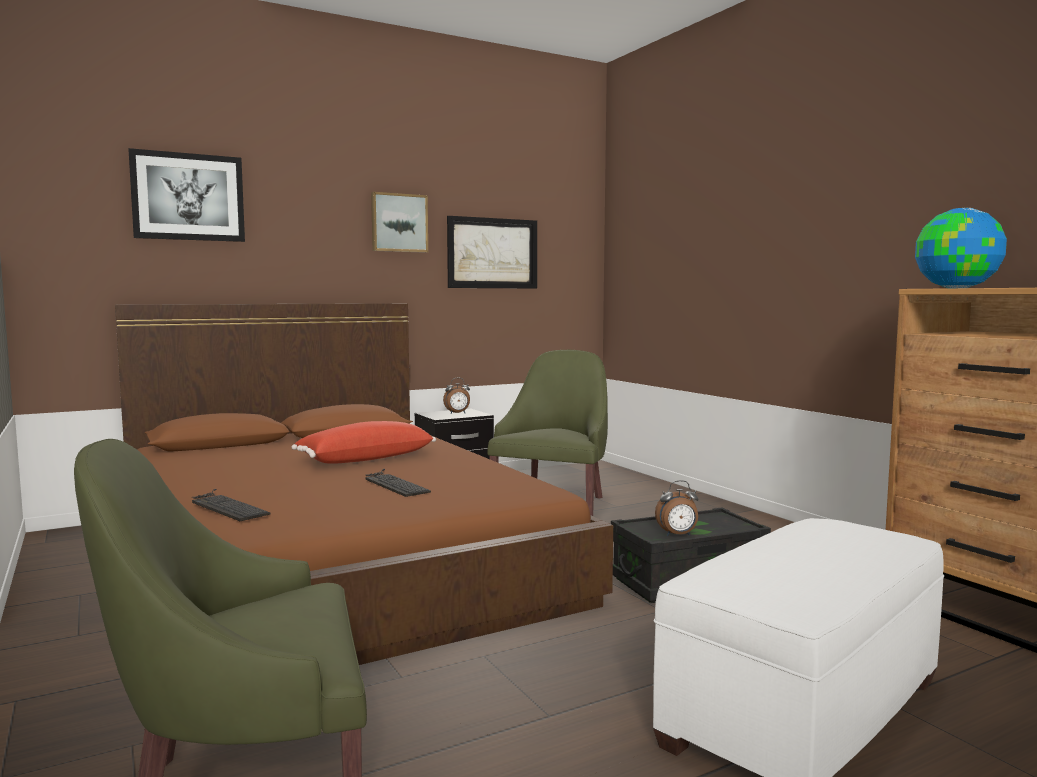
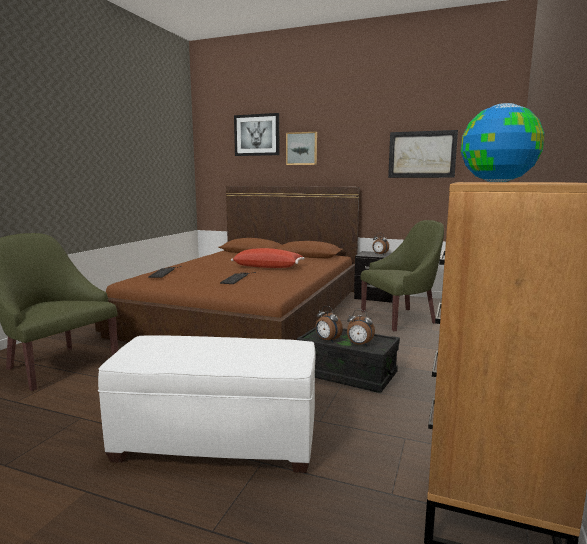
camera: 50 degrees right, 5 degrees up
(399, 223) = (359, 139): picture -> picture (302, 148)
(716, 528) = (359, 344): none -> alarm clock

